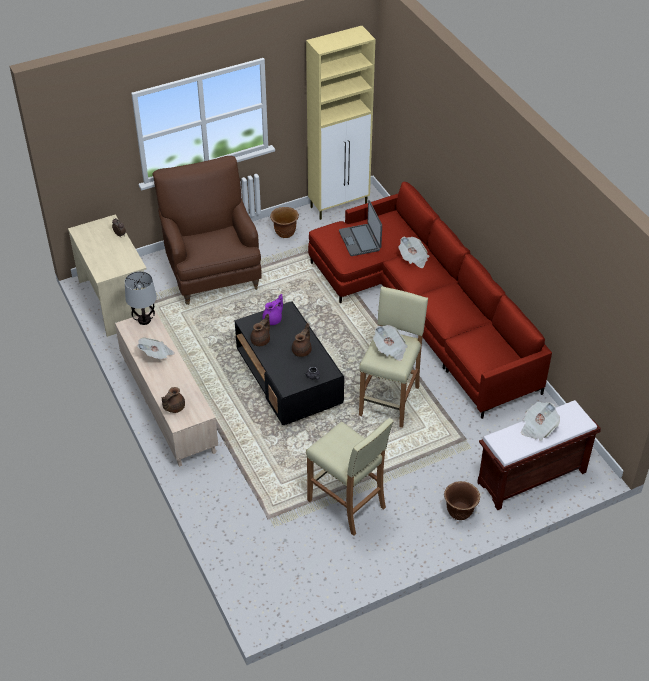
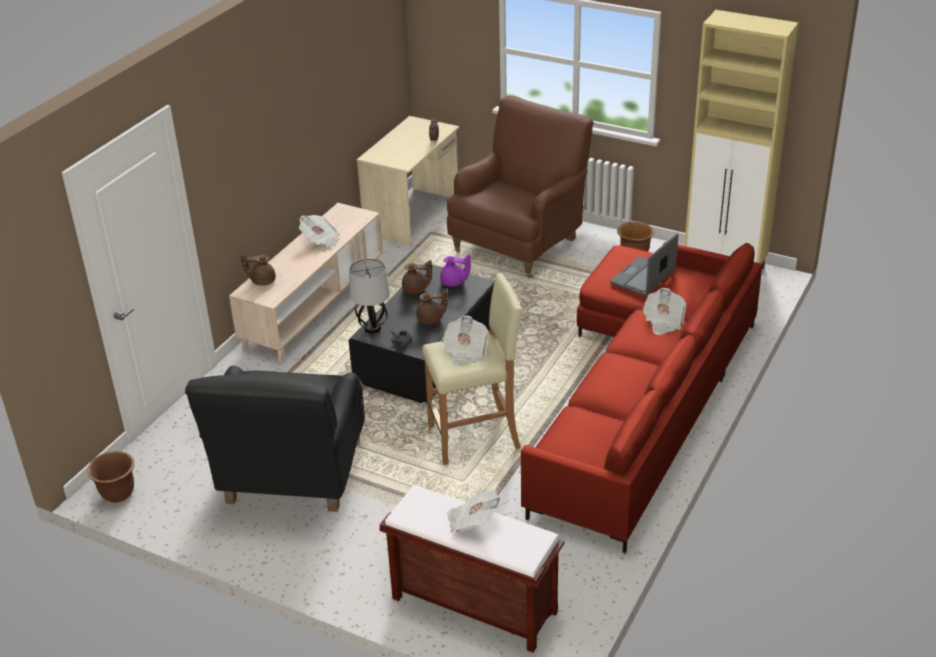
camera: 55 degrees right, 10 degrees down
(144, 320) = (359, 214): table lamp -> table lamp (373, 328)
(347, 504) = (293, 478): beige stool -> black armchair
(459, 512) = (360, 568): brown planter -> brown planter (118, 494)

